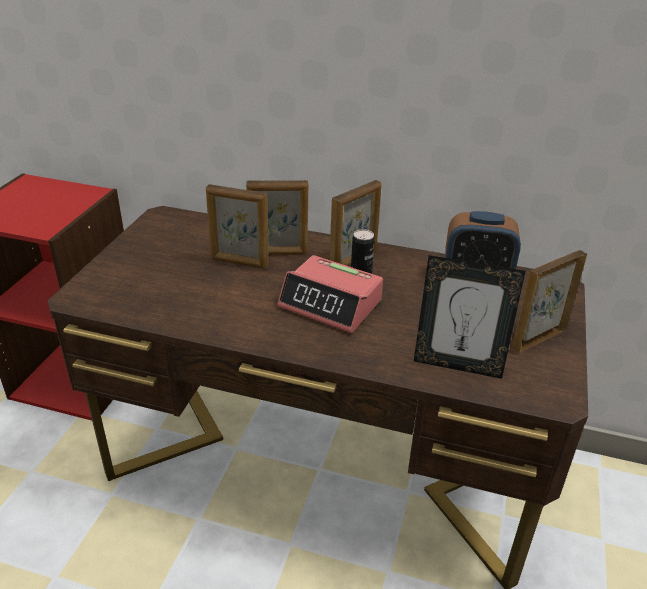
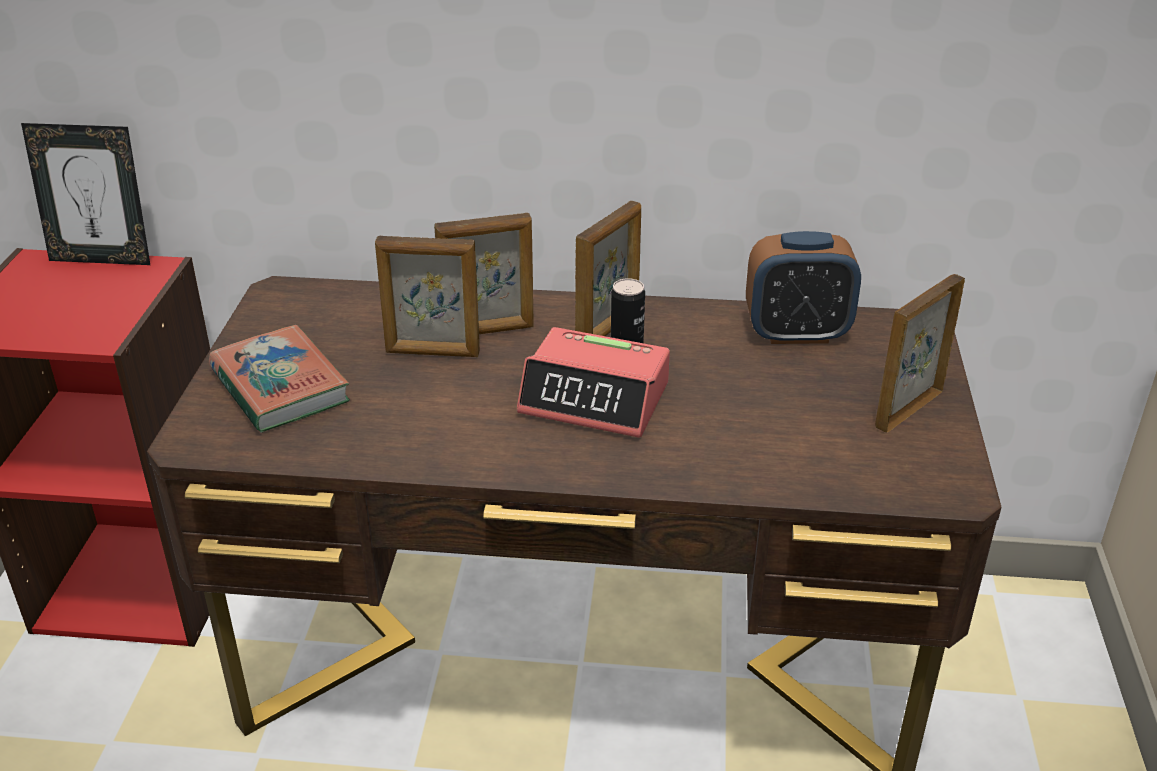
camera: 10 degrees left, 0 degrees up
(140, 271) = (279, 386): none -> book
(458, 365) = (806, 462): picture frame -> picture frame (103, 258)

